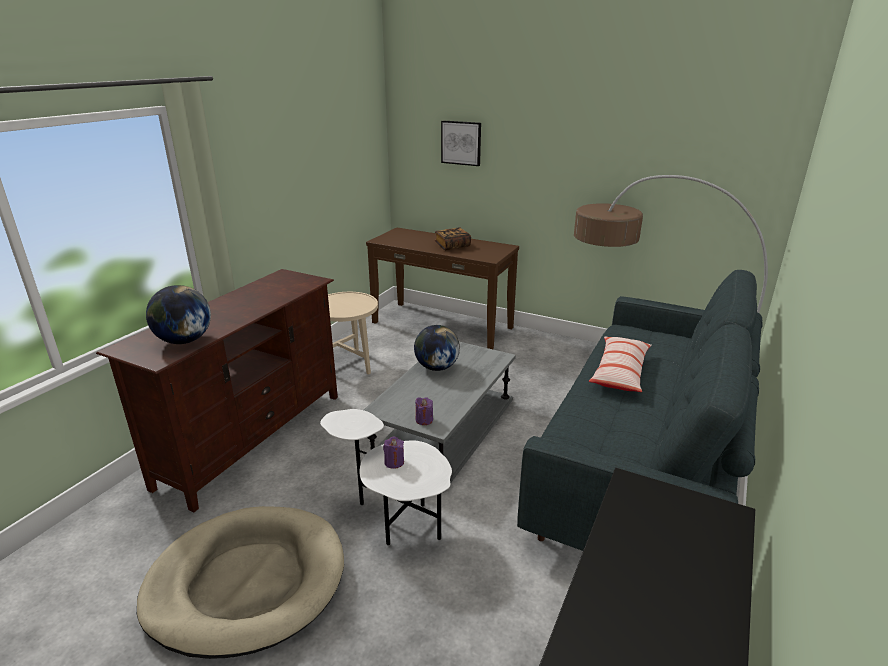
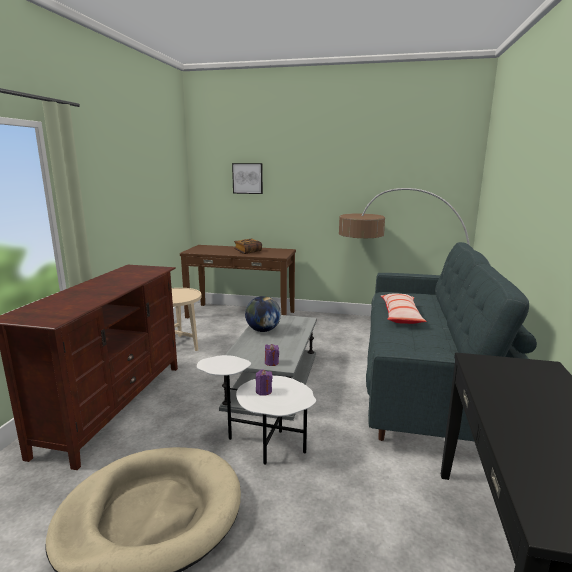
camera: 15 degrees left, 10 degrees down
(184, 341) = (69, 308): globe -> none

